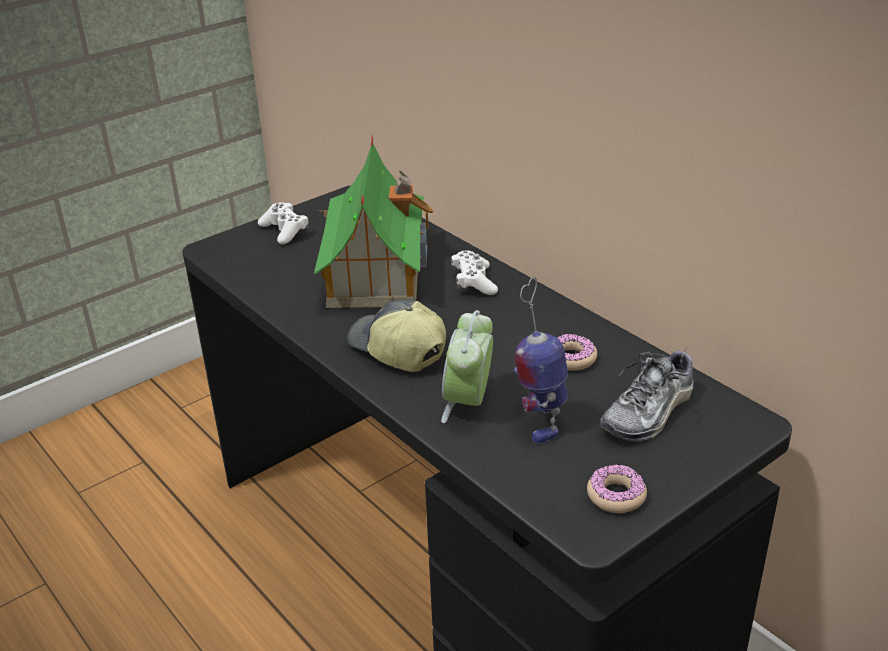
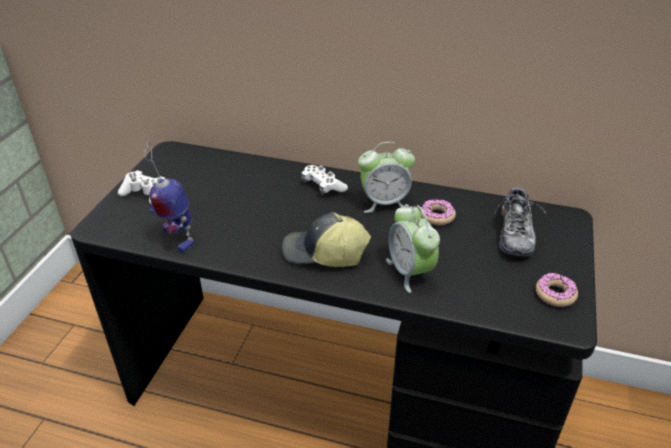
camera: 35 degrees left, 5 degrees up
(375, 271) = (247, 201): toy house -> none
(524, 322) = (384, 202): none -> alarm clock
(539, 420) = (463, 265): toy robot -> toy robot (177, 238)

